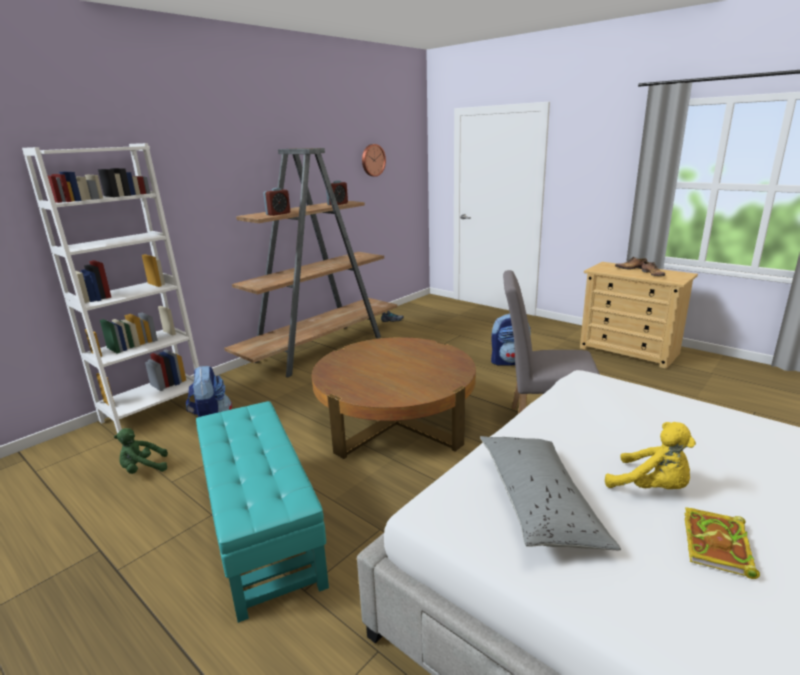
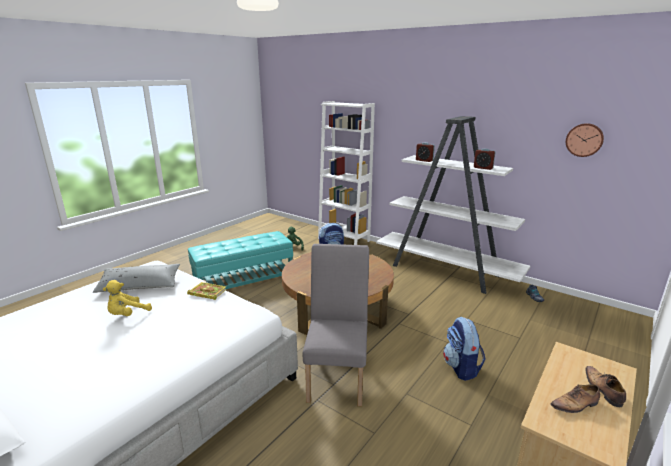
camera: 85 degrees right, 0 degrees up
(321, 348) = (446, 271): brown bookcase -> white bookcase
(718, 546) = (78, 321): book -> book (206, 292)

